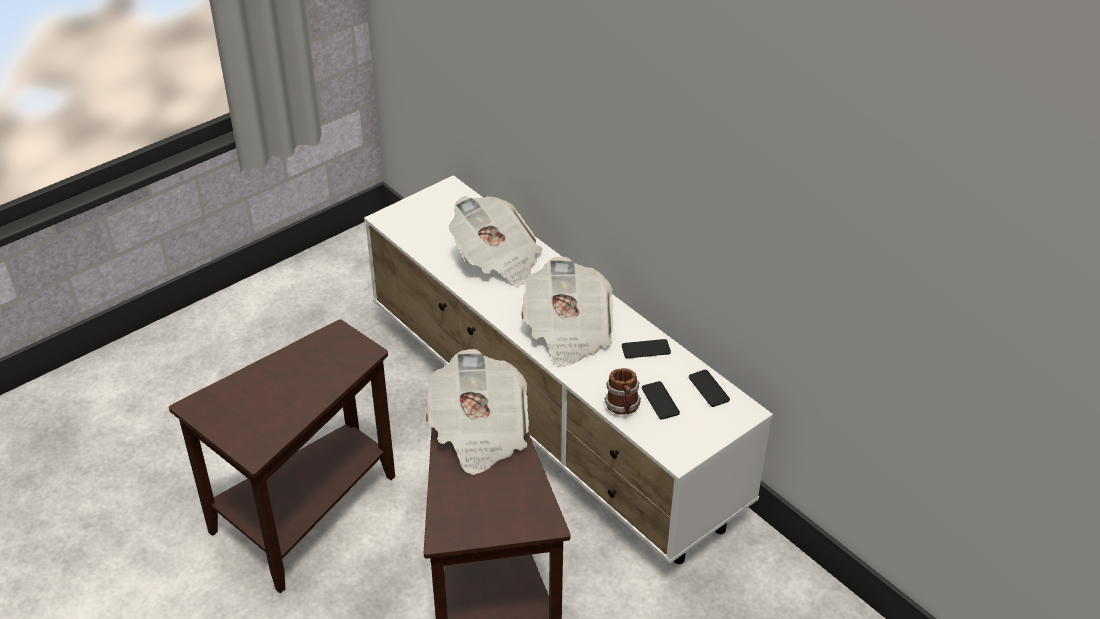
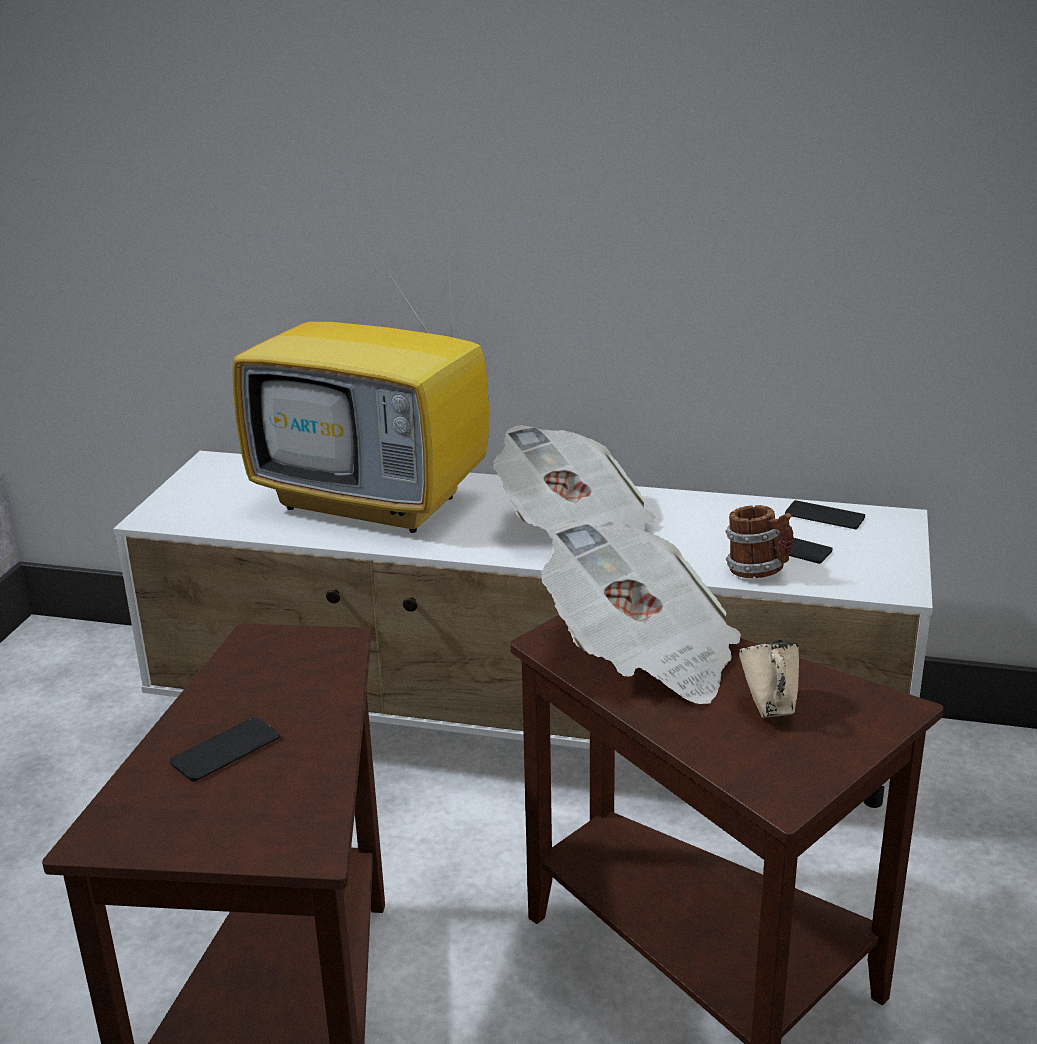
camera: 35 degrees left, 15 degrees down
(493, 492) = (769, 710): none -> beige mug
(497, 259) = (377, 502): newspaper -> television
(646, 349) = (696, 511): phone -> phone (225, 750)

